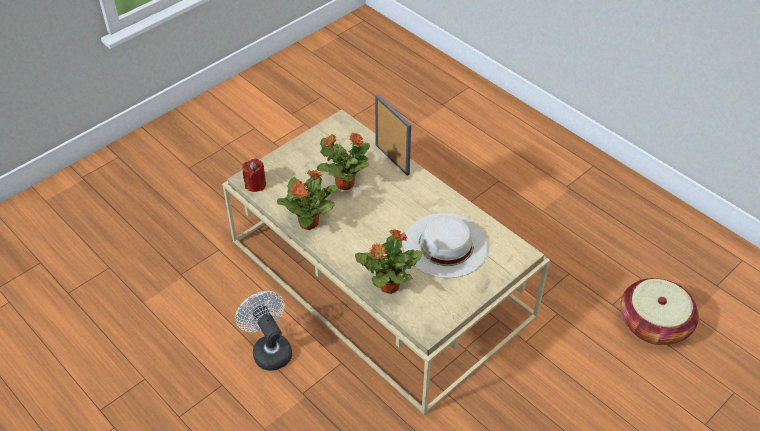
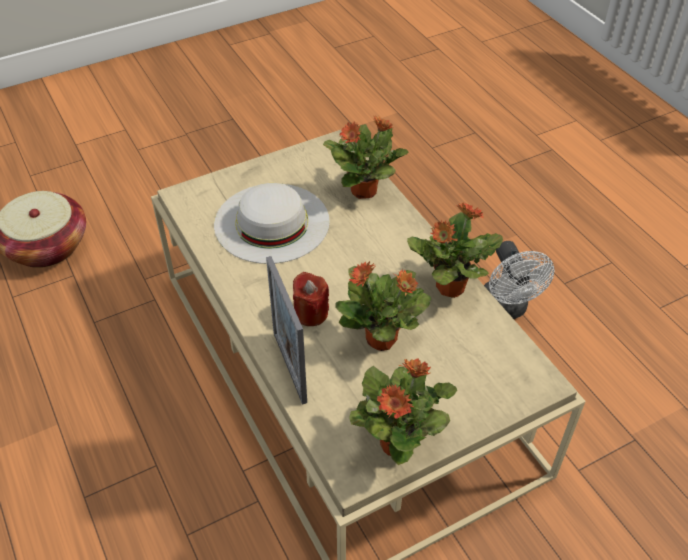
camera: 165 degrees left, 0 degrees up
(255, 184) = (528, 368): red candle -> red candle (311, 313)
(322, 137) = (398, 442): none -> potted plant

